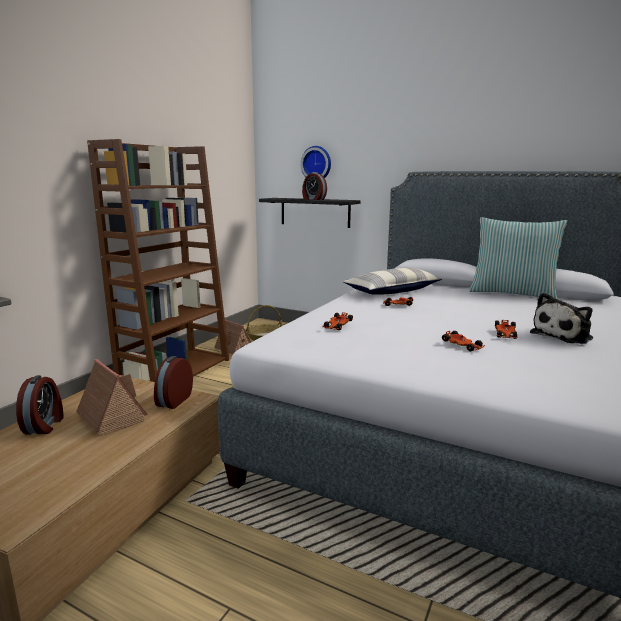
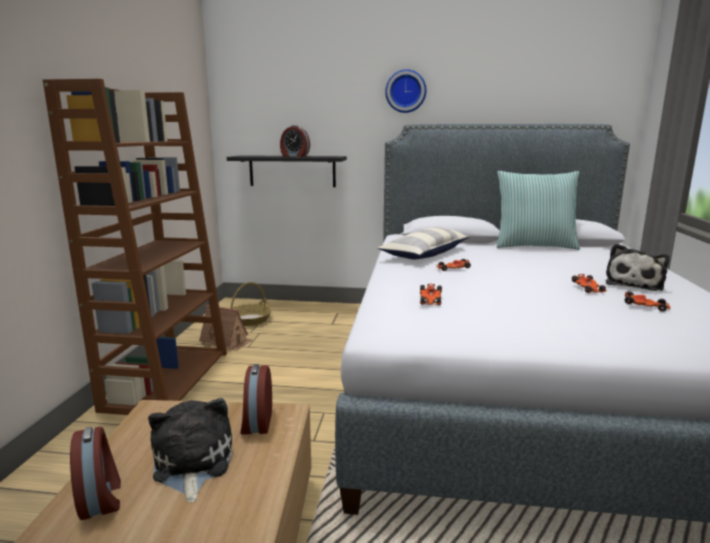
camera: 20 degrees left, 0 degrees up
(110, 417) = (191, 464): toy house -> plush toy
(317, 164) = (292, 115): wall clock -> wall clock (405, 91)
(463, 346) = (571, 306): toy car -> toy car (646, 306)

